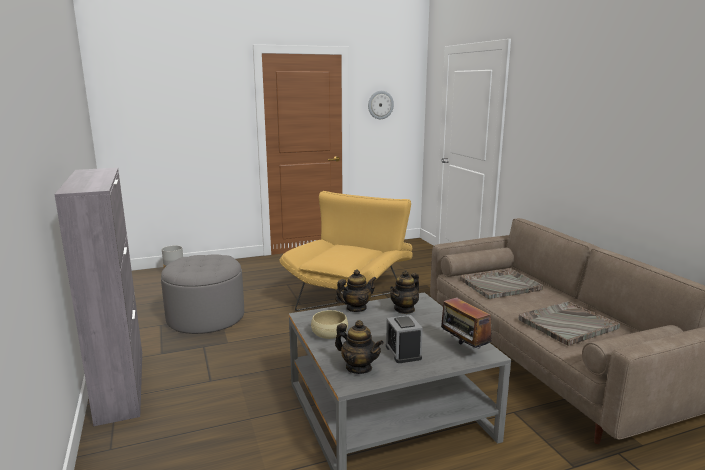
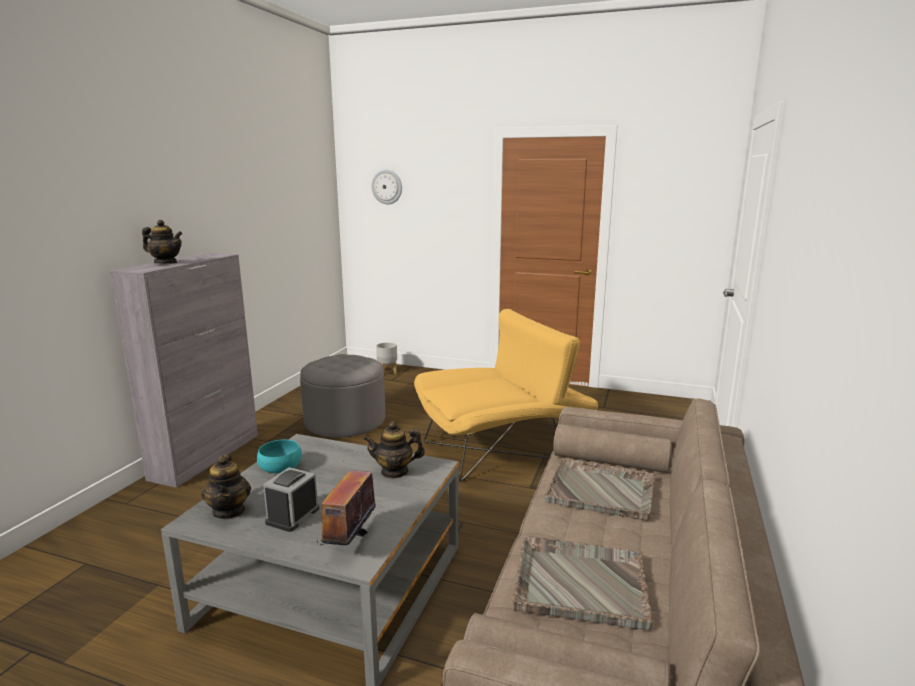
camera: 40 degrees right, 0 degrees up
(329, 334) = (280, 467): beige bowl -> turquoise bowl
(356, 308) = (355, 452): teapot -> teapot (166, 263)
(380, 105) = (660, 204): wall clock -> wall clock (387, 187)

